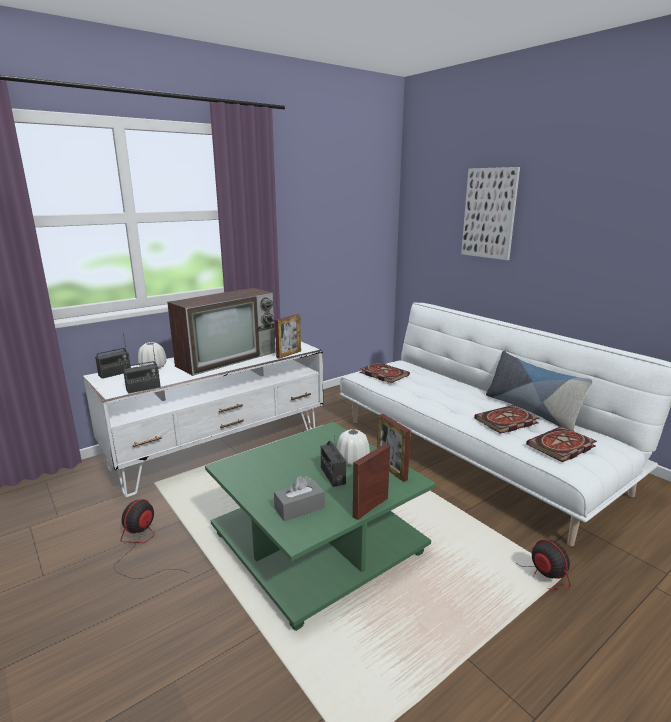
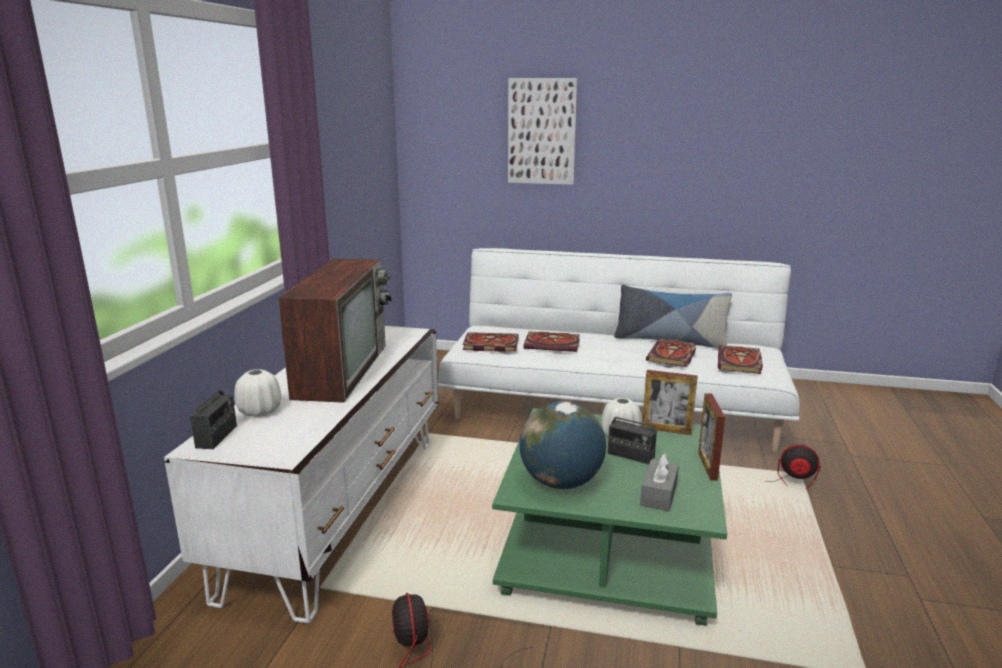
camera: 40 degrees left, 0 degrees up
(143, 388) = (315, 438): radio -> none
(260, 472) = (562, 482): none -> globe
(289, 354) = (407, 343): picture frame -> none
(427, 386) = (553, 344): none -> book

